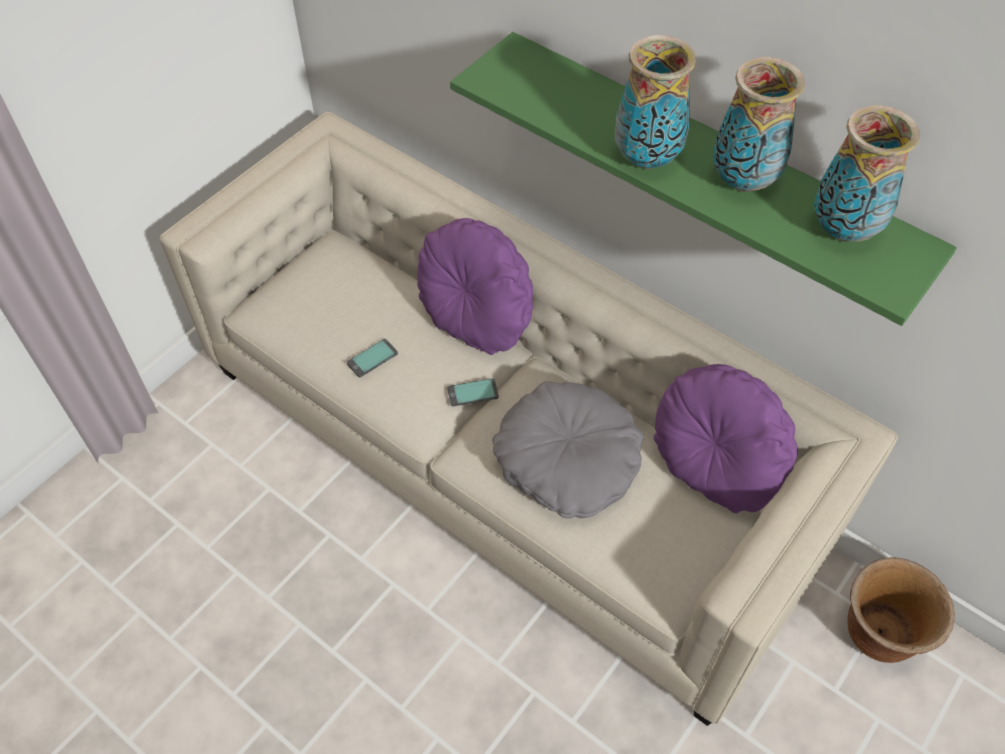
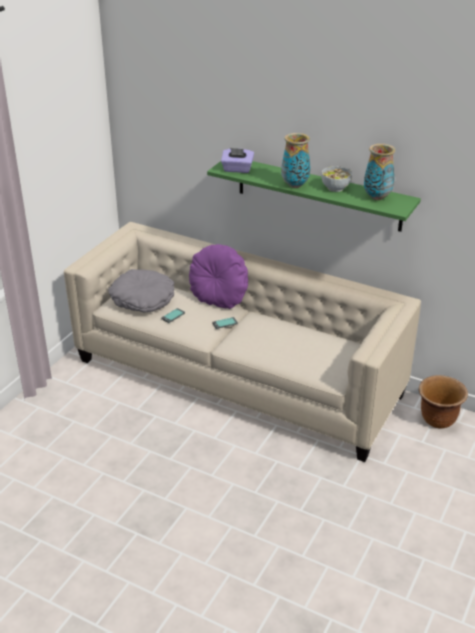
camera: 10 degrees left, 20 degrees down
(522, 85) = (237, 169): none -> purple tissue box
(570, 458) = (277, 339): grey pillow -> grey pillow (144, 299)
(713, 472) = (344, 338): purple pillow -> none
(744, 181) = (335, 188): vase -> bowl

